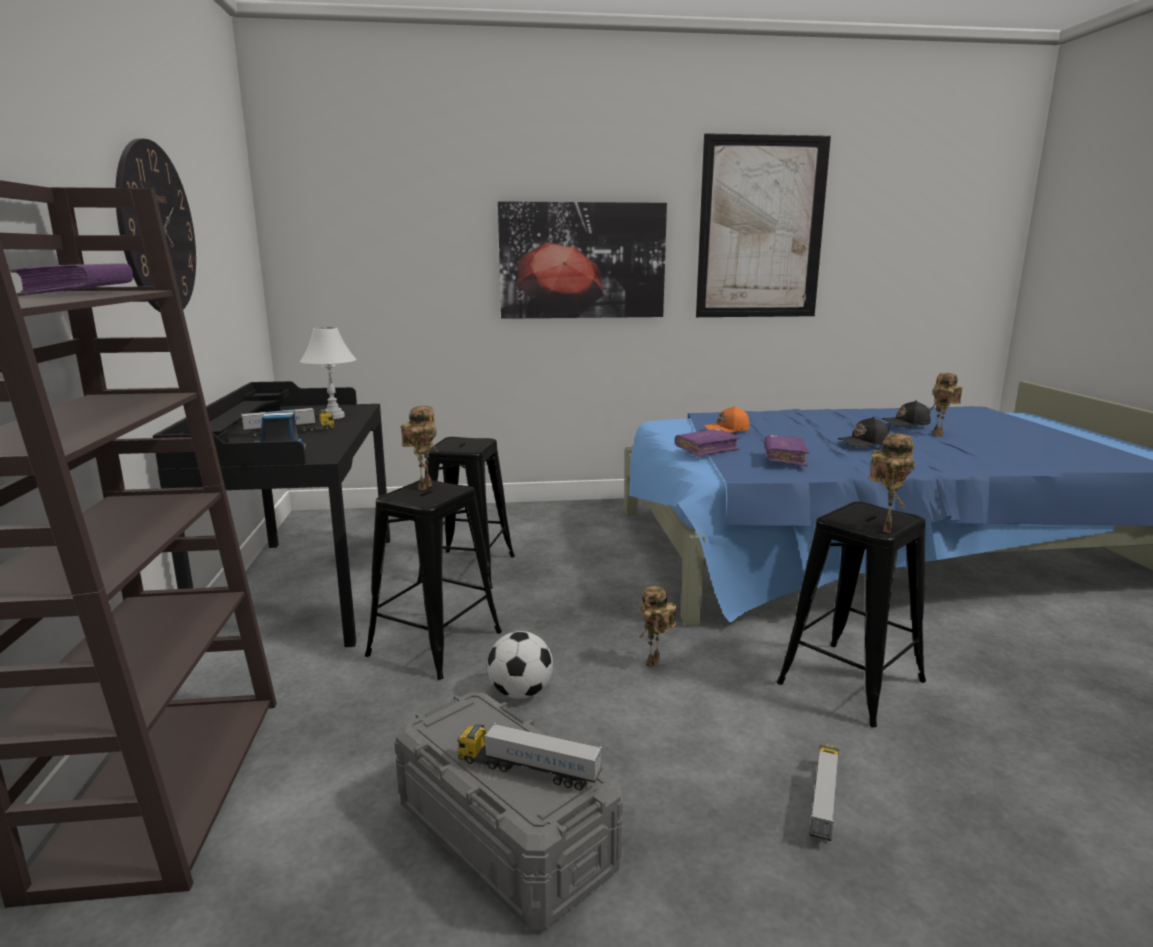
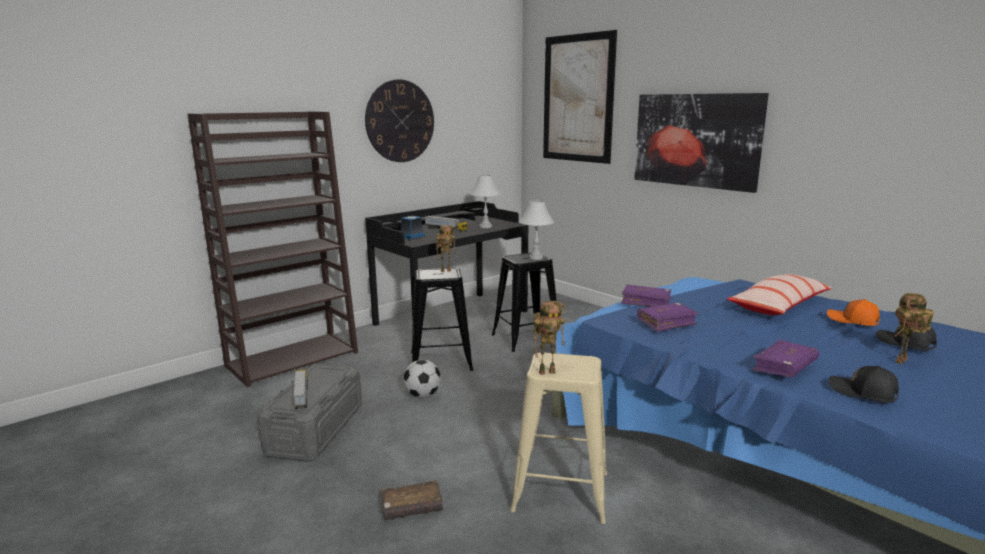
camera: 55 degrees right, 0 degrees up
(79, 293) = (293, 154): purple book -> purple book (784, 367)
(473, 441) = (536, 258): none -> white table lamp
(654, 664) = (494, 420): toy robot -> none
(727, 430) = (711, 296): orange cap -> orange cap (852, 320)
(761, 228) = (866, 116): picture -> picture (577, 99)
(781, 423) = (778, 306): none -> pillow
(823, 802) = (412, 508): toy truck -> brown book
(851, 682) = (561, 491): black stool -> beige stool
(864, 443) = (777, 338): black cap -> black cap (862, 392)

